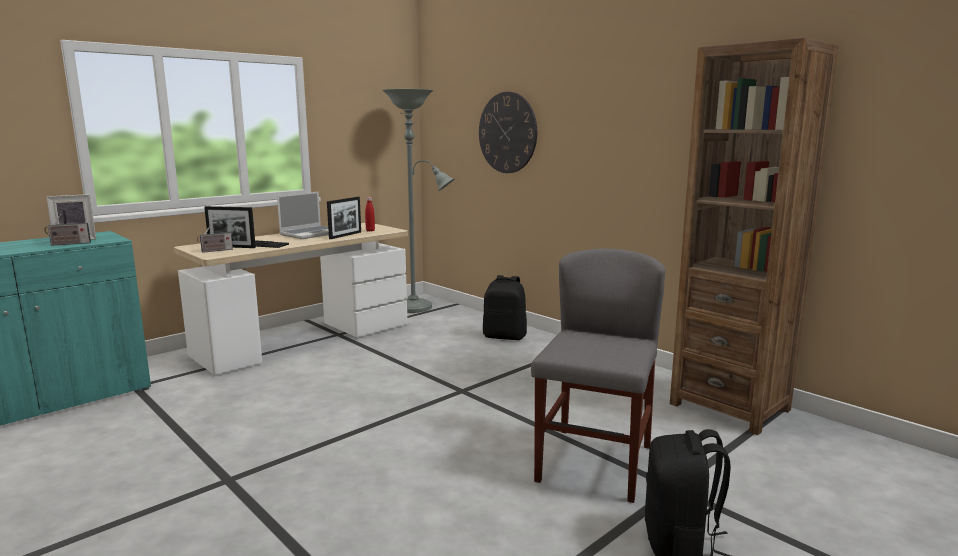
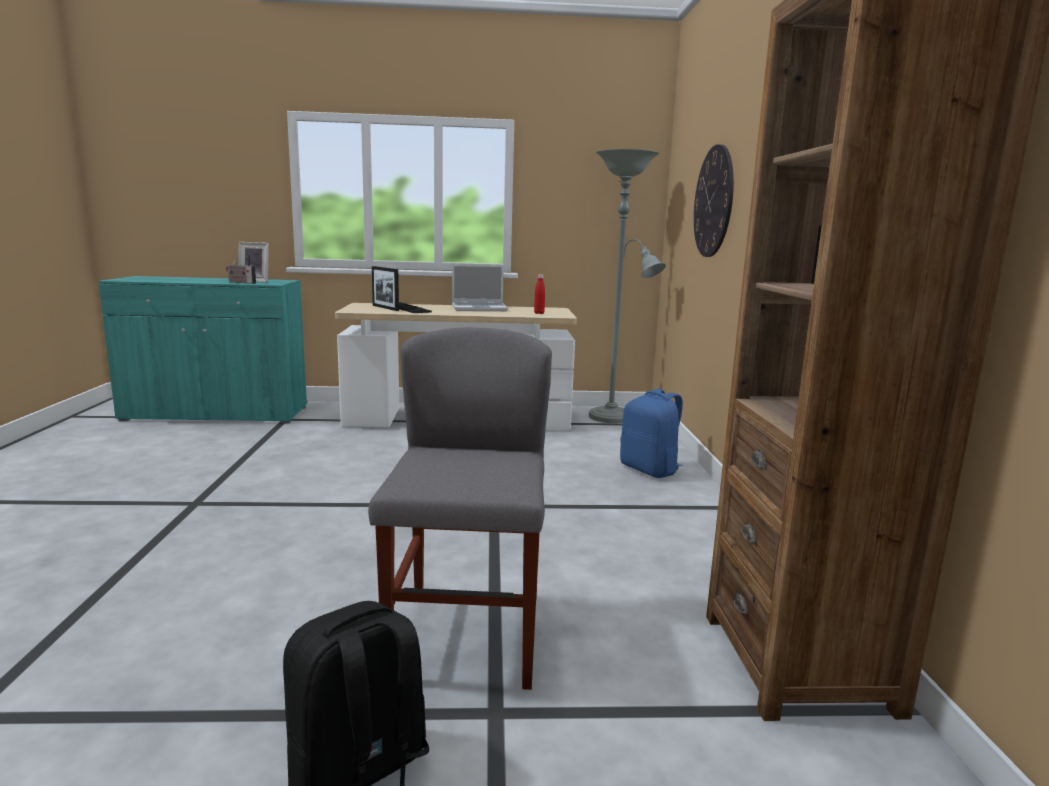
camera: 40 degrees right, 0 degrees up
(215, 250) = (365, 308): radio -> none
(345, 235) = (502, 313): picture frame -> none
(505, 336) = (650, 470): black backpack -> blue backpack
(594, 463) = (467, 634): grey chair -> grey chair turned 60 degrees counterclockwise

